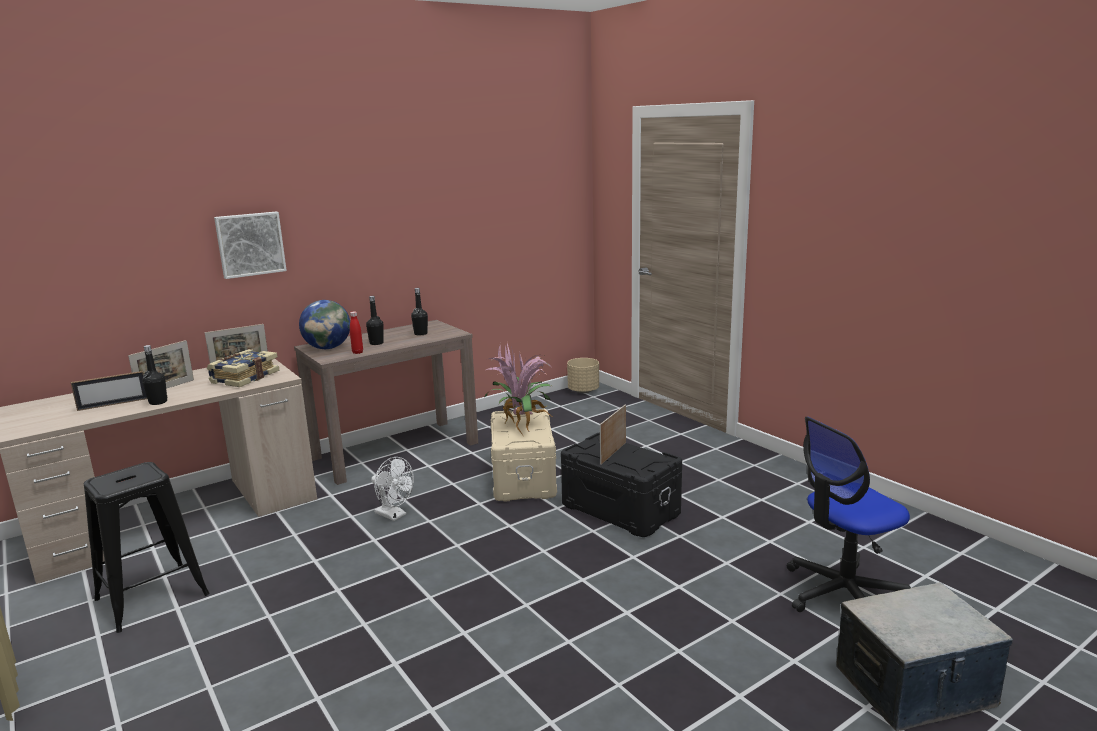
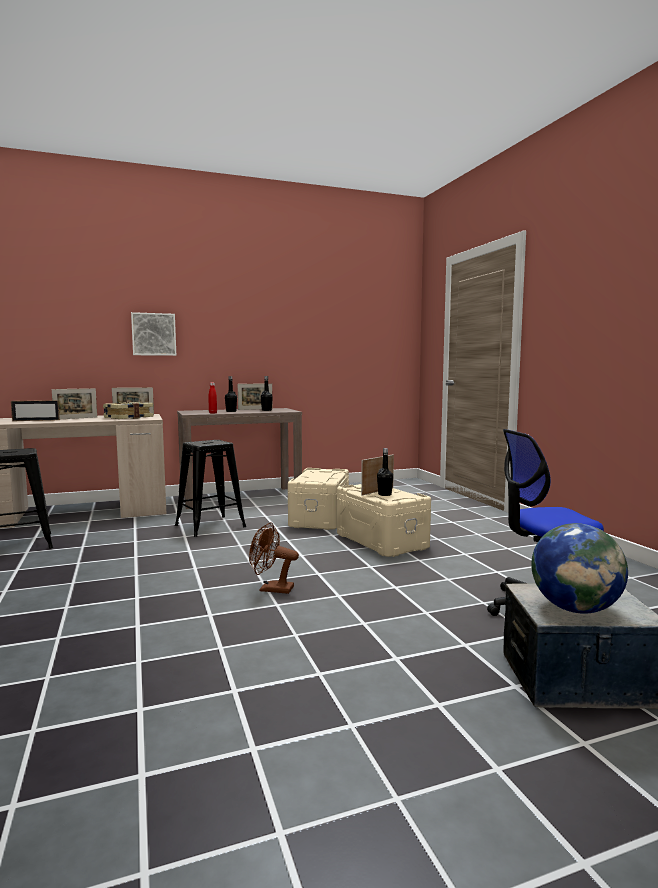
camera: 15 degrees right, 10 degrees down
(158, 402) = (62, 421): black bottle -> black bottle (384, 494)
(328, 348) = (196, 411): globe -> globe (575, 609)
(394, 515) = (210, 526): white fan -> black stool
(400, 330) = (255, 409): none -> picture frame
(522, 424) = (322, 475): potted plant -> none
(546, 617) = (271, 589): none -> brown fan
(583, 391) = (403, 481): beige planter -> none
(619, 510) = (380, 541): black storage box -> beige storage box

